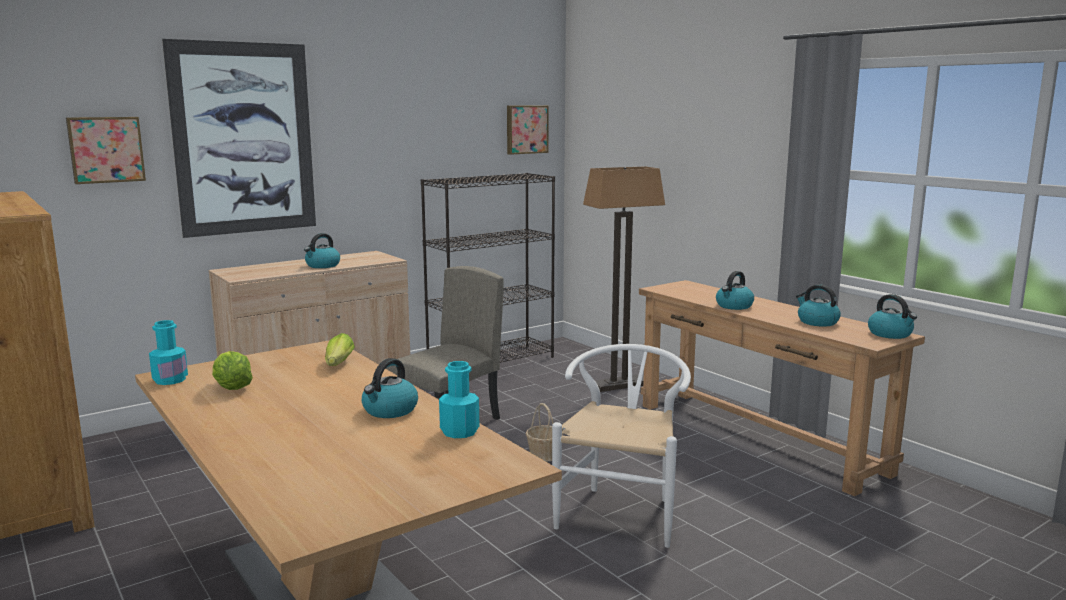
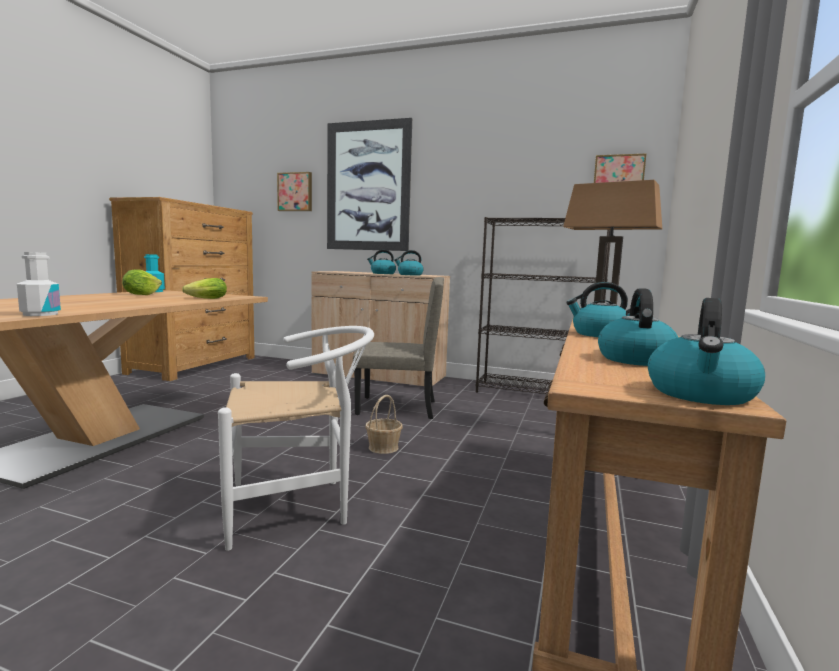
camera: 55 degrees right, 5 degrees down
(390, 410) = (97, 306): kettle -> kettle (409, 275)
(459, 431) = (40, 314): turquoise bottle -> white bottle

